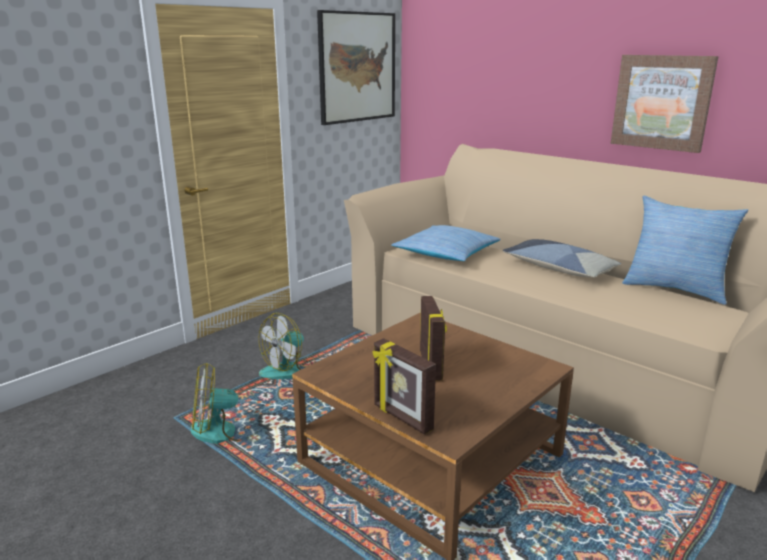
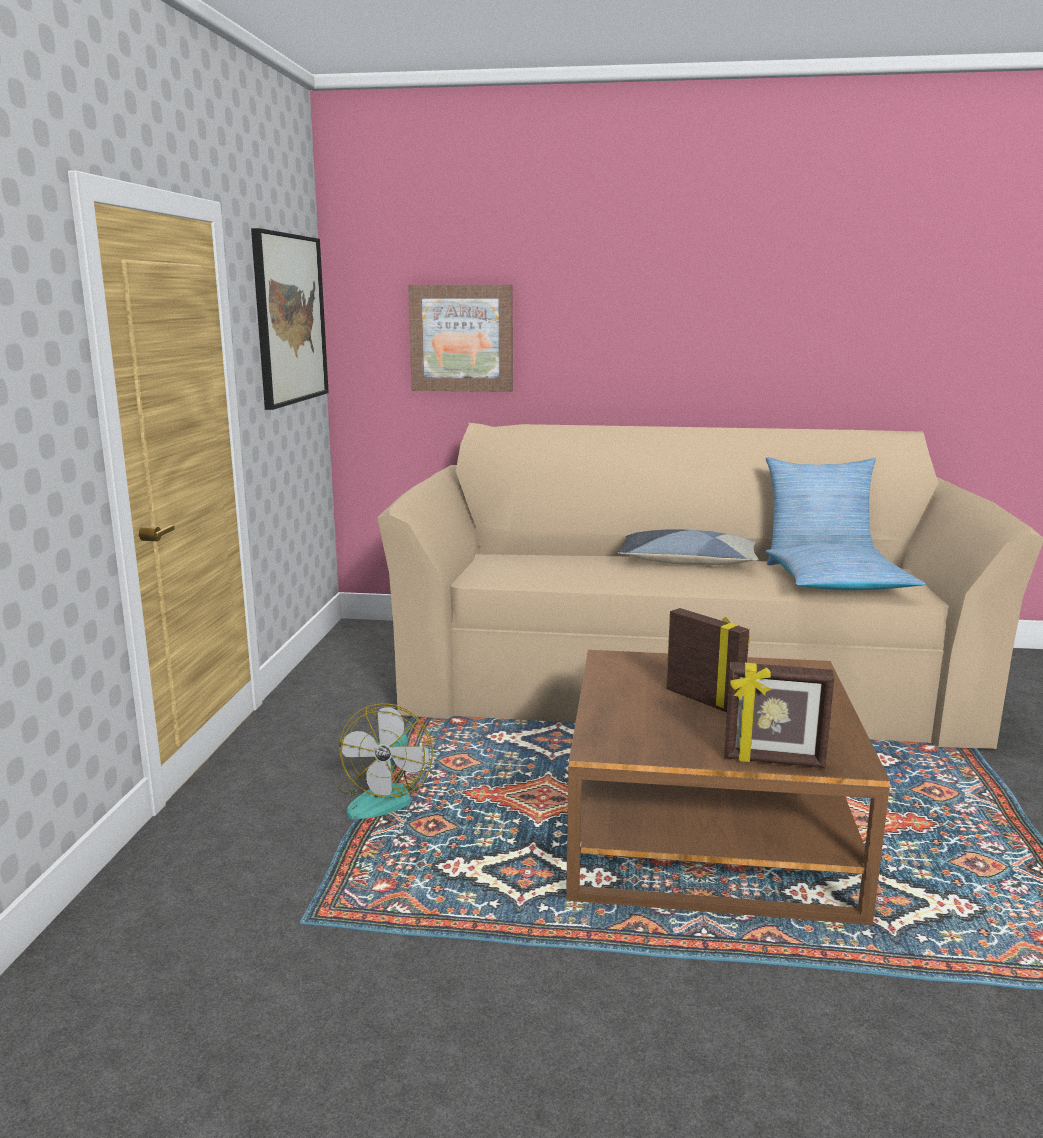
camera: 35 degrees left, 5 degrees down
(224, 431) = (409, 907): fan -> none
(446, 253) = (533, 571): pillow -> pillow (838, 584)
(662, 102) = (724, 350): picture -> picture (461, 338)

